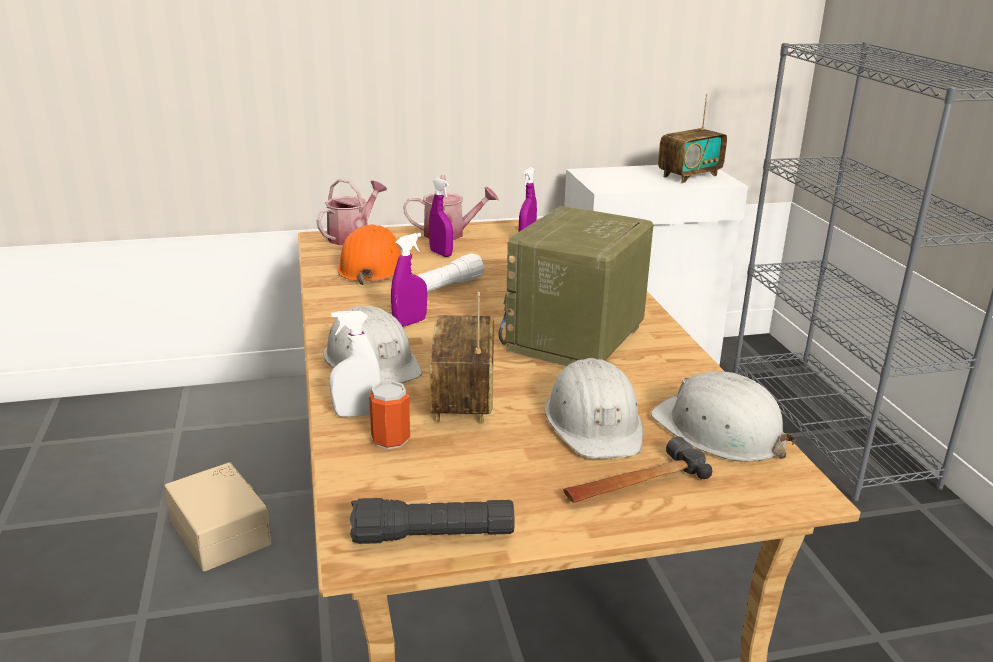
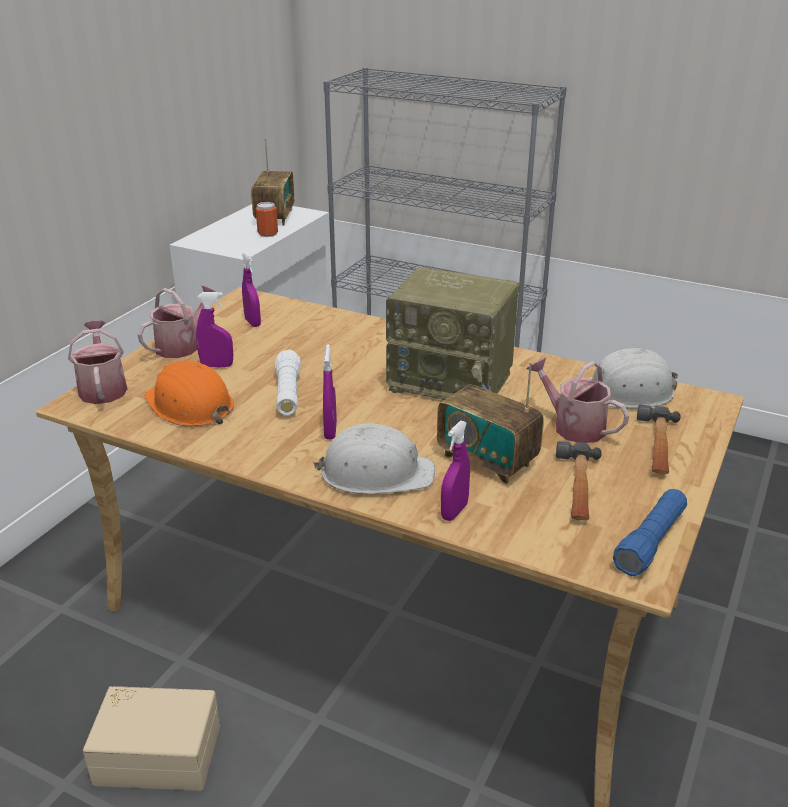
camera: 50 degrees left, 5 degrees up
(357, 414) = (454, 511): white spray bottle -> purple spray bottle
(391, 439) = (509, 511): can -> can (267, 234)
(433, 536) = (650, 542): black flashlight -> blue flashlight
(480, 461) = (577, 487): none -> hammer
(576, 340) = (453, 381): radio -> radio turned 45 degrees counterclockwise
(594, 423) = (573, 426): white hard hat -> watering can

